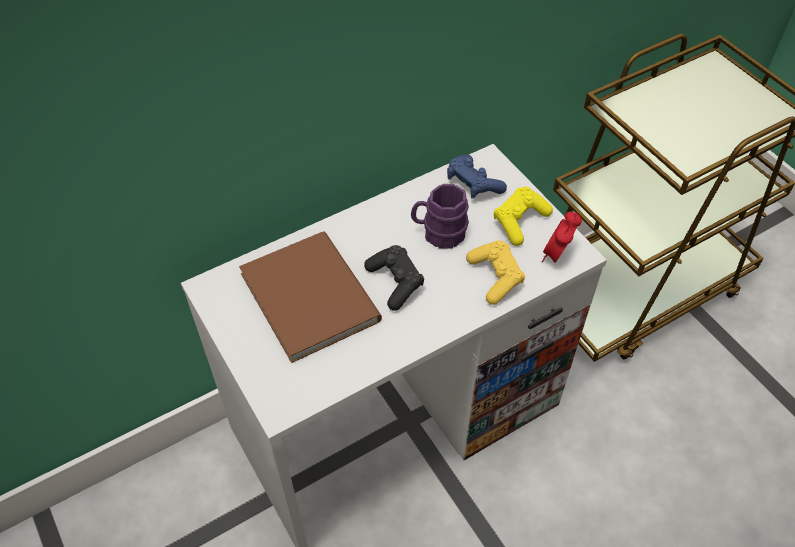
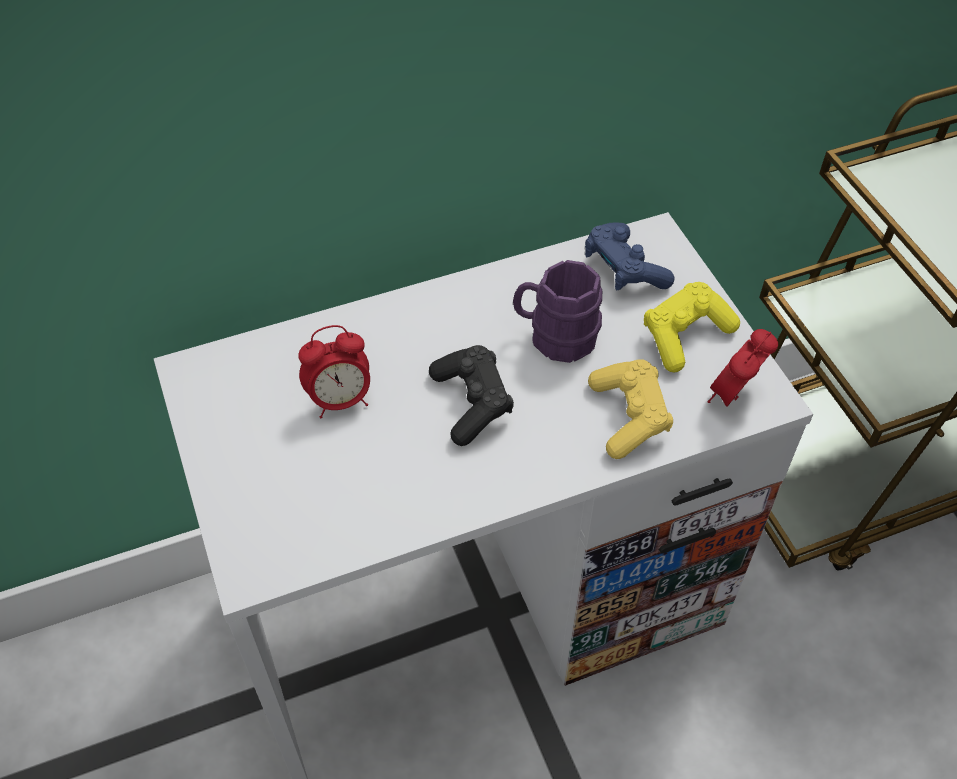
camera: 10 degrees right, 0 degrees up
(311, 293) = (340, 400): brown book -> alarm clock

